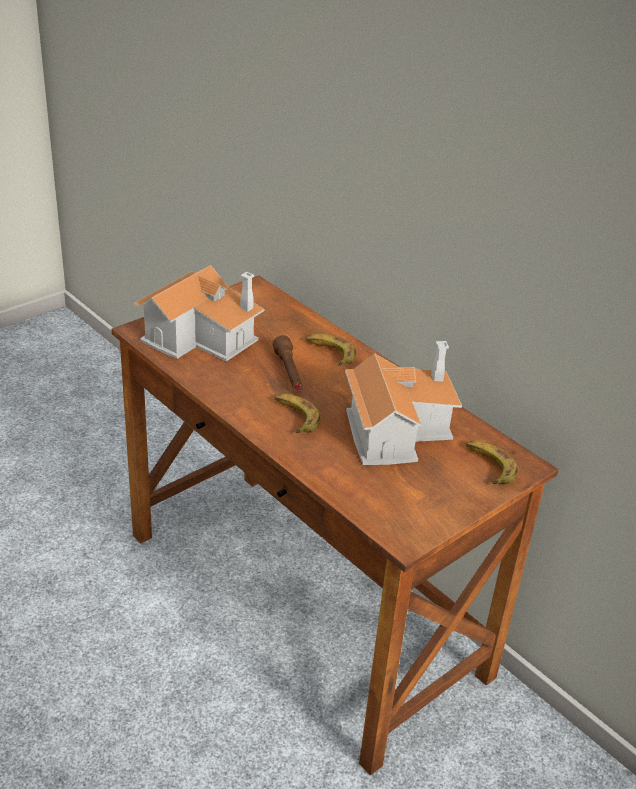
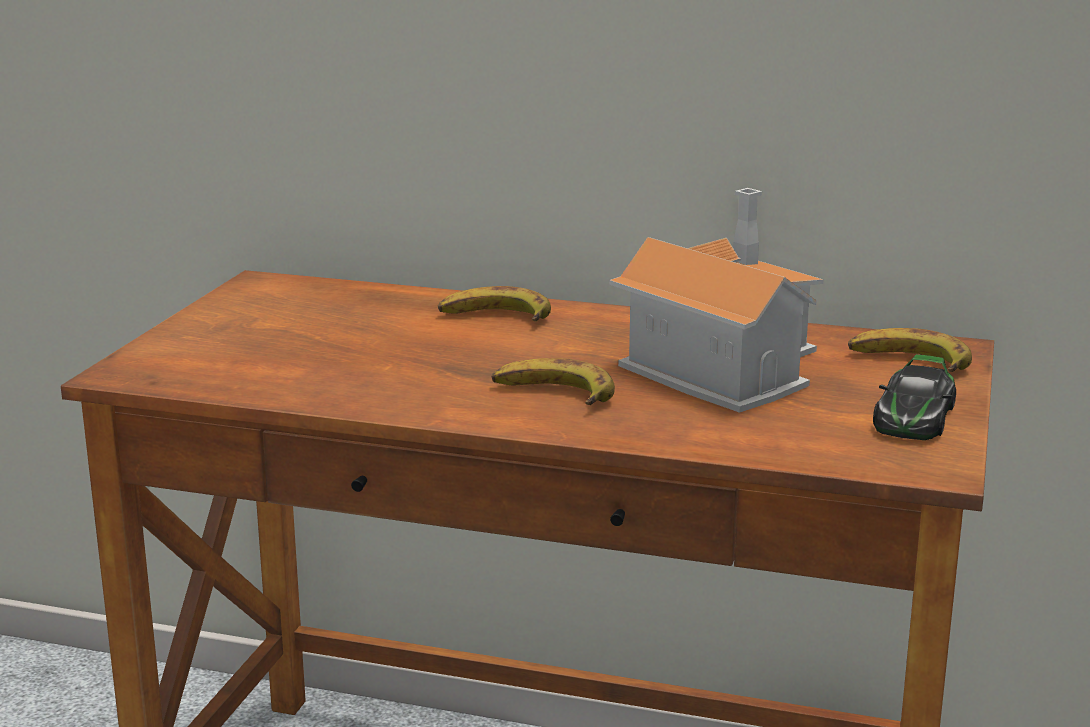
camera: 30 degrees left, 15 degrees down
(202, 336) = (250, 351): toy house -> none
(288, 372) = (462, 351): brown flashlight -> none
(442, 503) = (914, 415): none -> toy car

